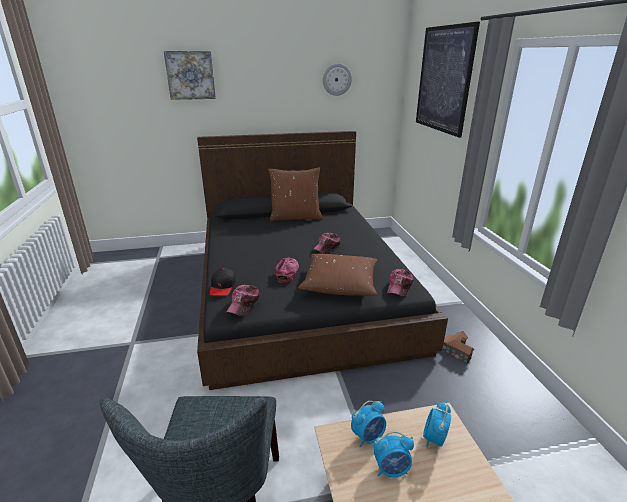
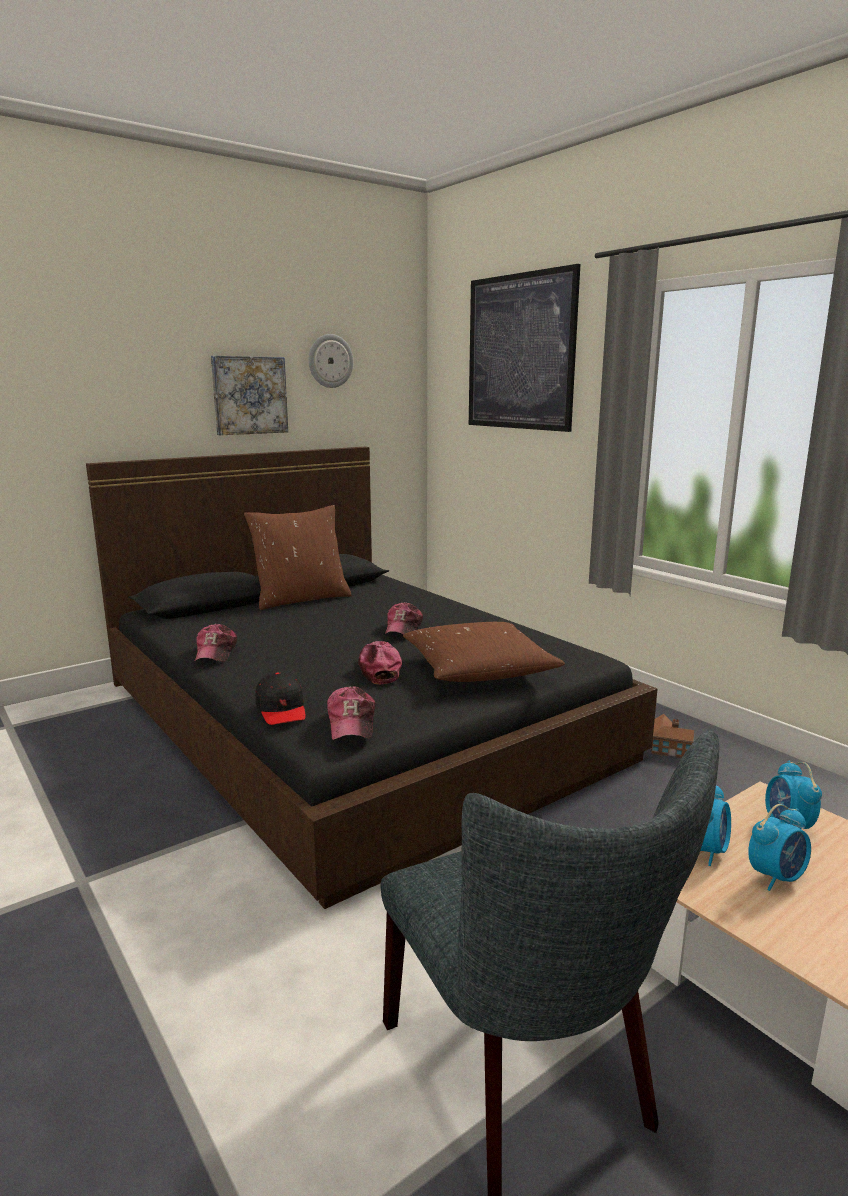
camera: 25 degrees left, 10 degrees down
(190, 75) = (69, 345): picture -> picture (249, 395)
(399, 287) = (569, 657): cap -> cap (216, 653)

